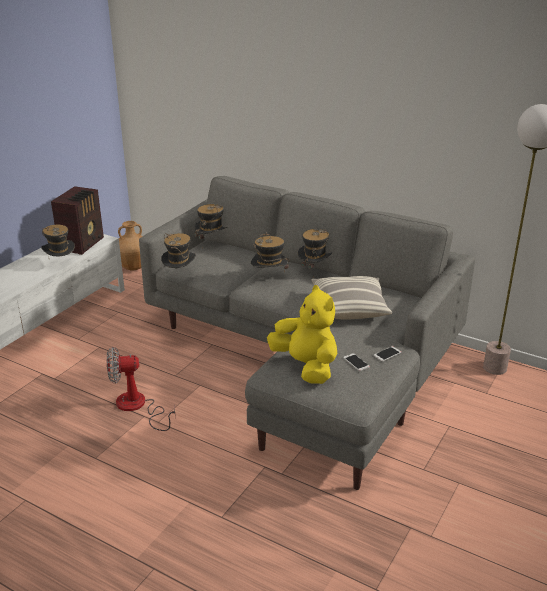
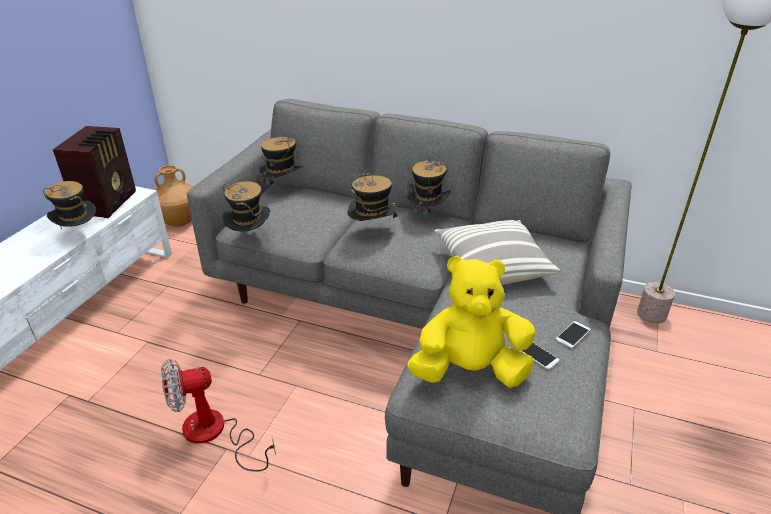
camera: 10 degrees left, 5 degrees up
(306, 366) = (470, 371): yellow plush toy -> yellow plush toy turned 45 degrees counterclockwise

